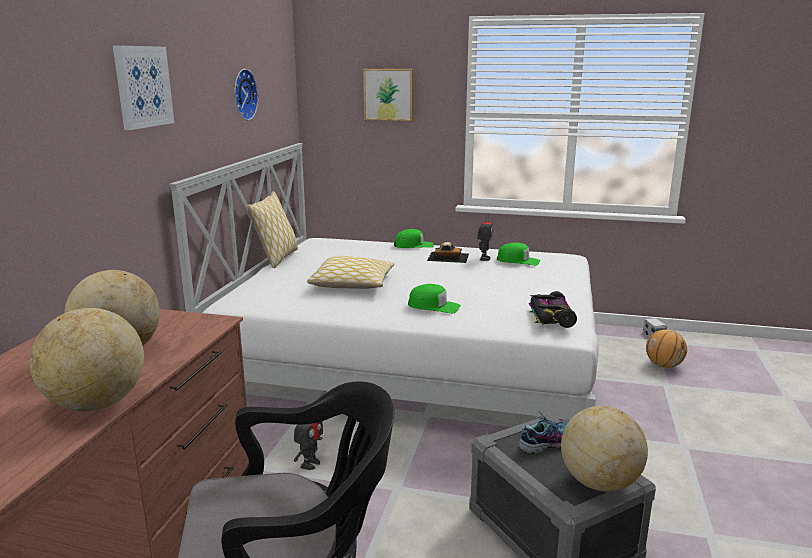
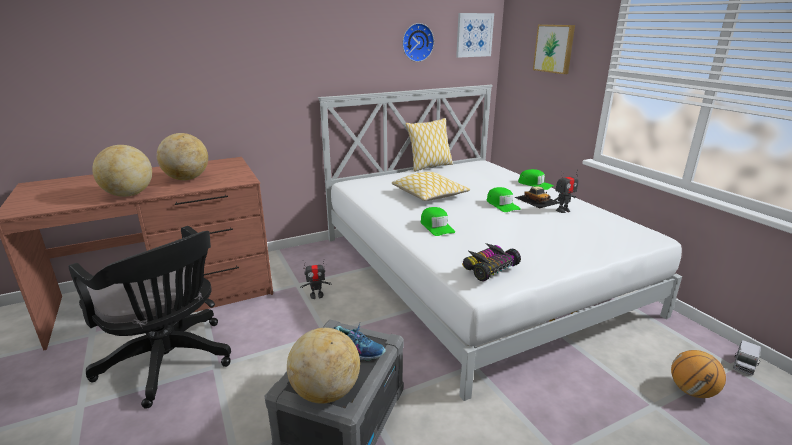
camera: 50 degrees right, 5 degrees up
(143, 86) = (301, 33): picture -> picture (474, 35)
(518, 261) = (588, 222): green cap -> green cap (502, 205)

